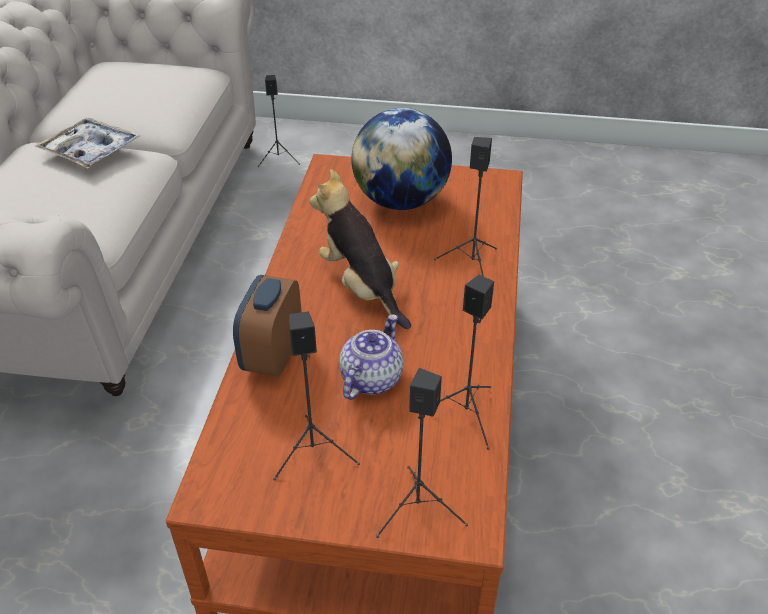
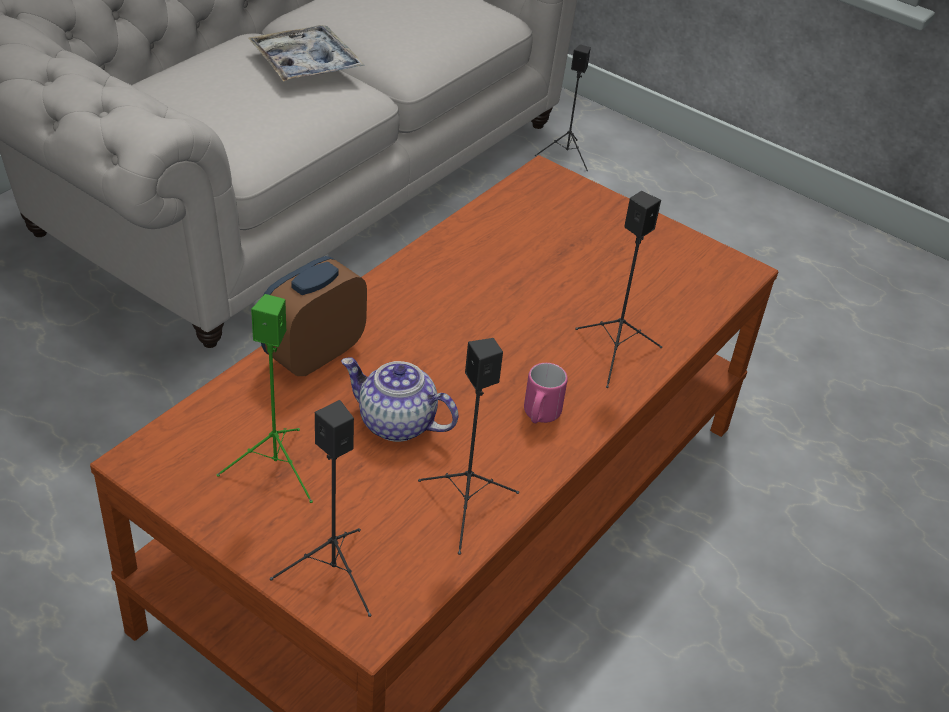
camera: 25 degrees right, 0 degrees up
(314, 452) = (277, 468): black speaker -> green speaker
(362, 287) = (467, 324): plush toy -> none
(370, 378) = (395, 423): teapot -> teapot turned 120 degrees counterclockwise
(401, 201) = (593, 247): globe -> none
(460, 328) = (540, 416): none -> pink mug

